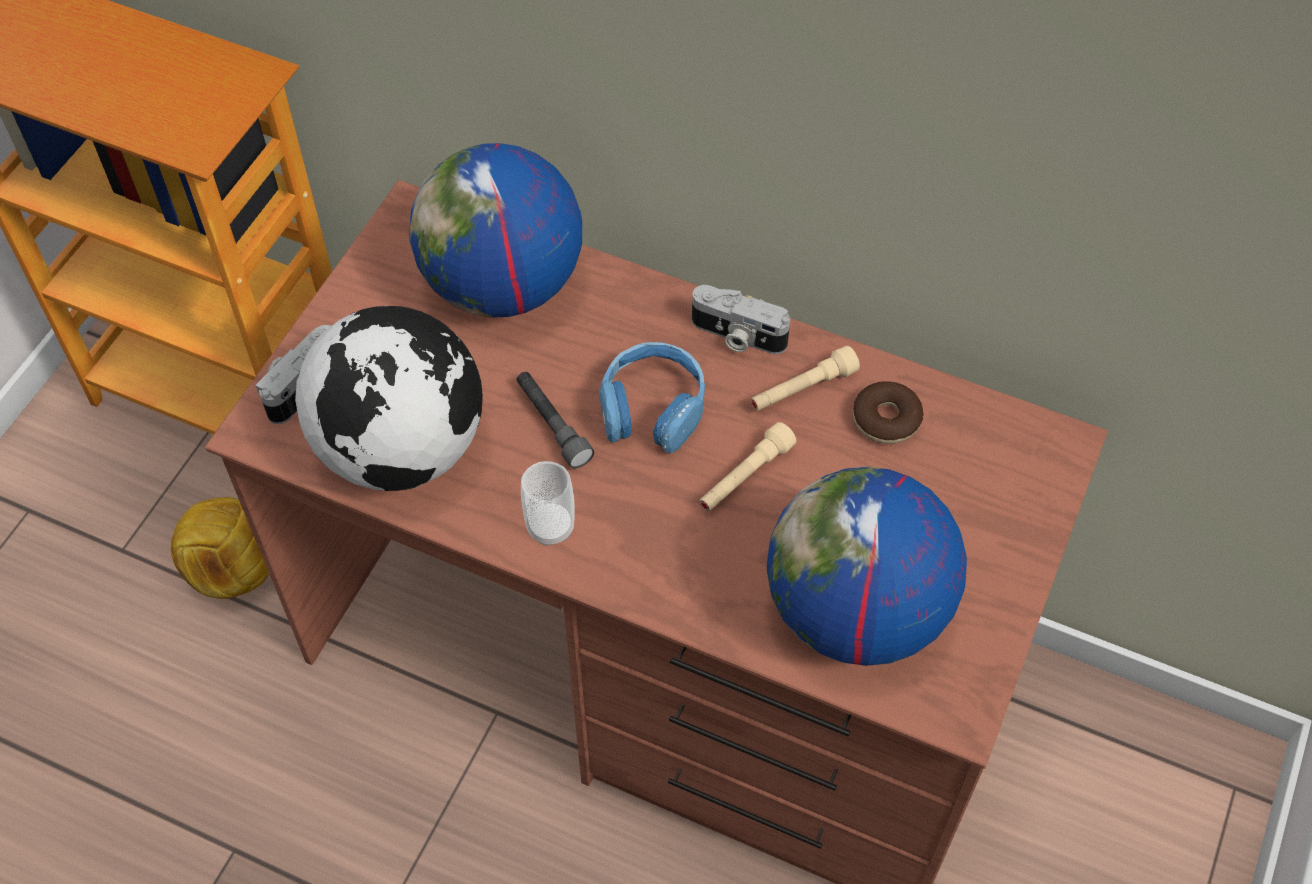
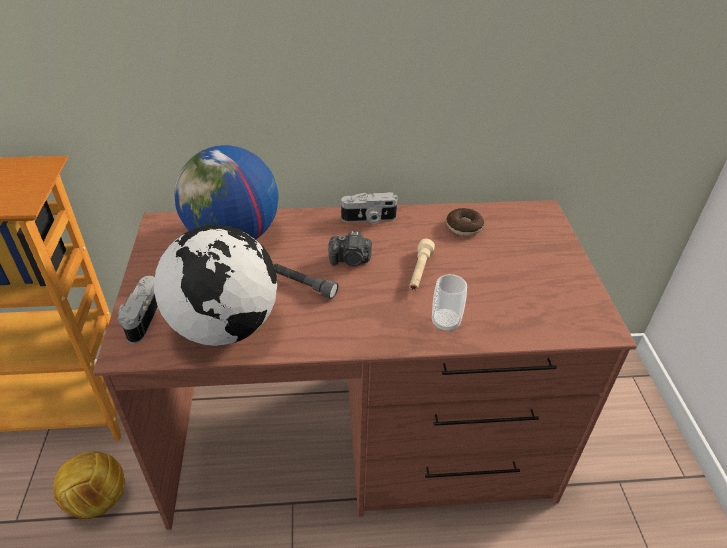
camera: 30 degrees left, 15 degrees down
(550, 527) = (337, 330): cup -> cup (445, 322)
(652, 408) = (351, 260): blue headphones -> camera
(802, 389) = (416, 229): beige flashlight -> none
(855, 612) = (520, 306): globe -> none

